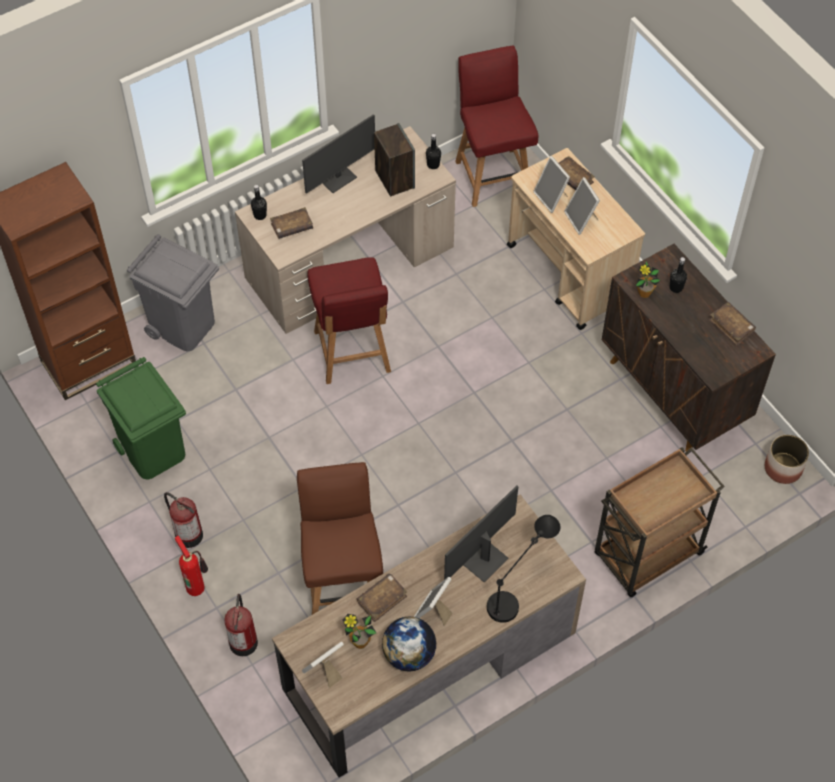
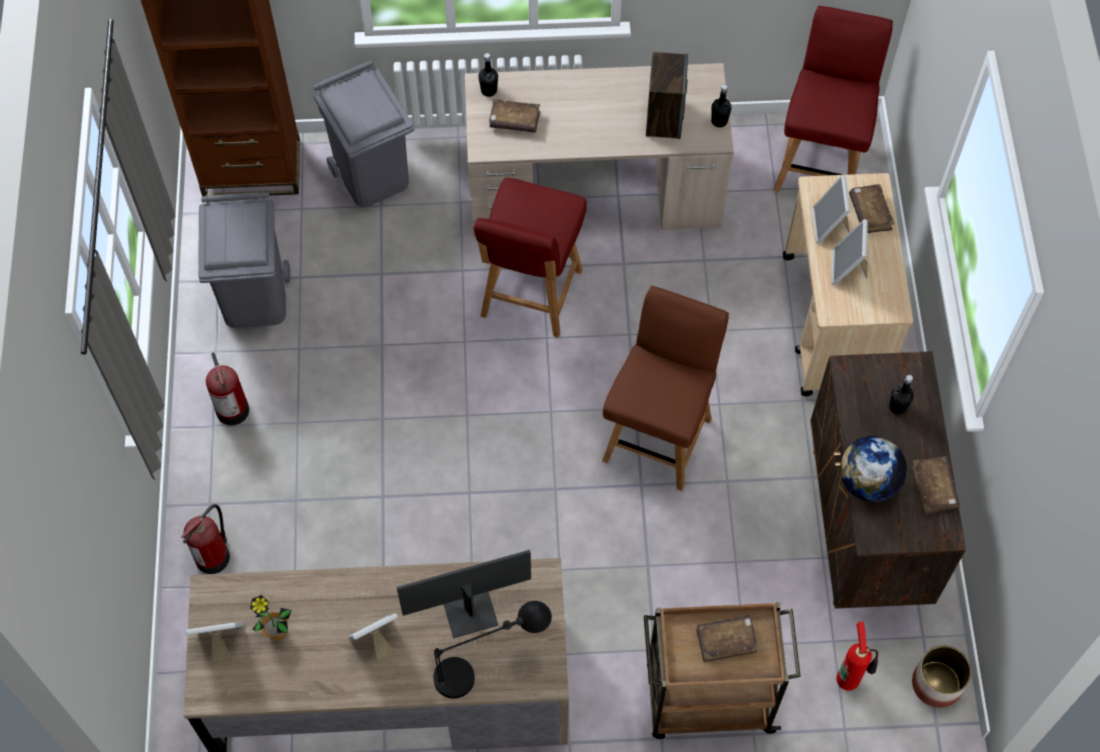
camera: 30 degrees right, 5 degrees up
(154, 451) = (255, 299): green trash can -> grey trash can
(196, 585) = (205, 469): fire extinguisher -> fire extinguisher (850, 677)
(338, 178) = (601, 87): monitor -> none
(343, 584) = (355, 550): brown chair -> brown chair (658, 437)
(382, 599) = (331, 596): brown book -> brown book (726, 641)
(409, 654) = (318, 674): globe -> globe (867, 482)
(644, 293) = (855, 394): potted plant -> none

